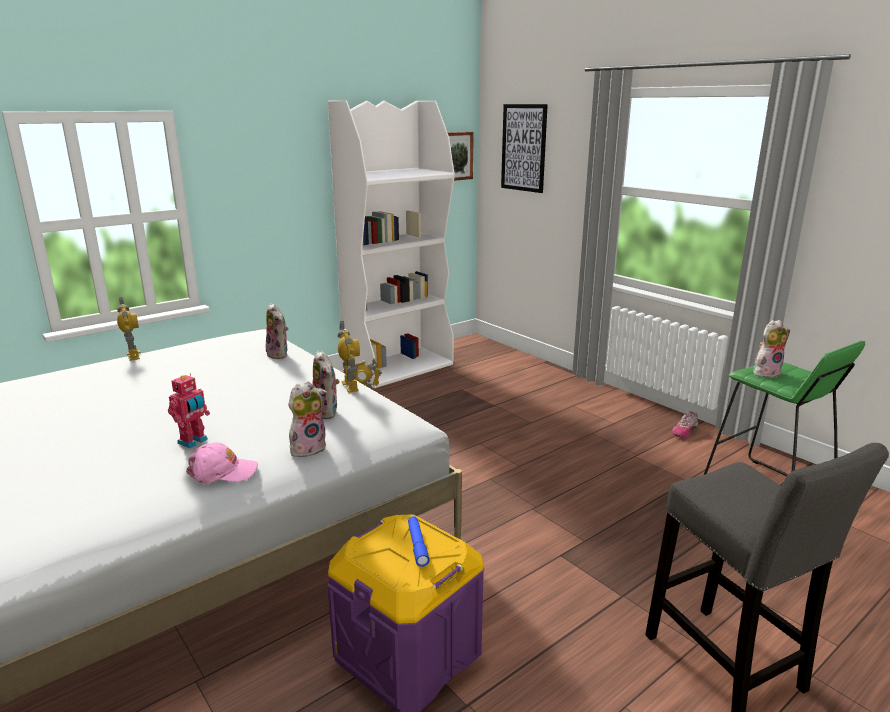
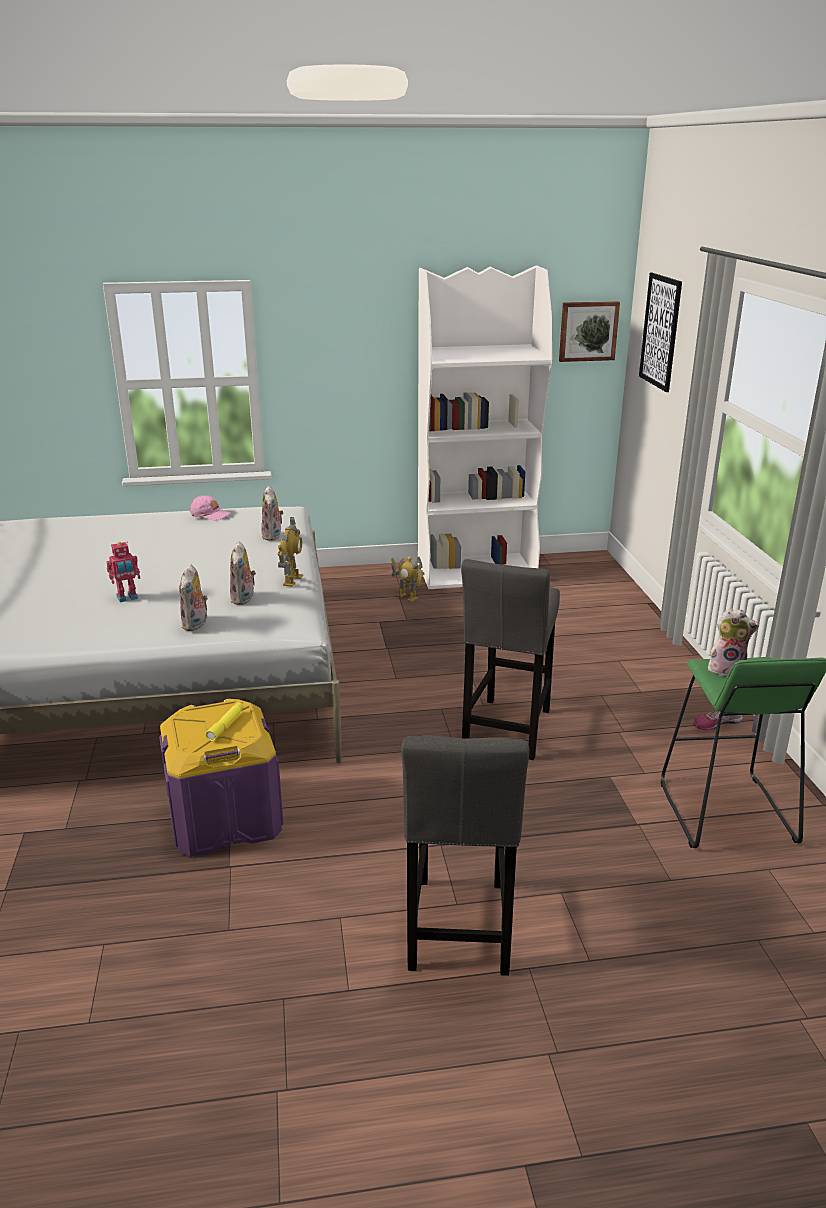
camera: 30 degrees right, 5 degrees up
(133, 355) = (166, 512): toy robot -> none
(222, 471) = (121, 626): pink cap -> pink cap (209, 514)
(308, 448) = (196, 625): plush toy -> plush toy turned 105 degrees clockwise
(417, 545) = (226, 725): blue flashlight -> yellow flashlight
(560, 481) = (506, 732): none -> grey stool

